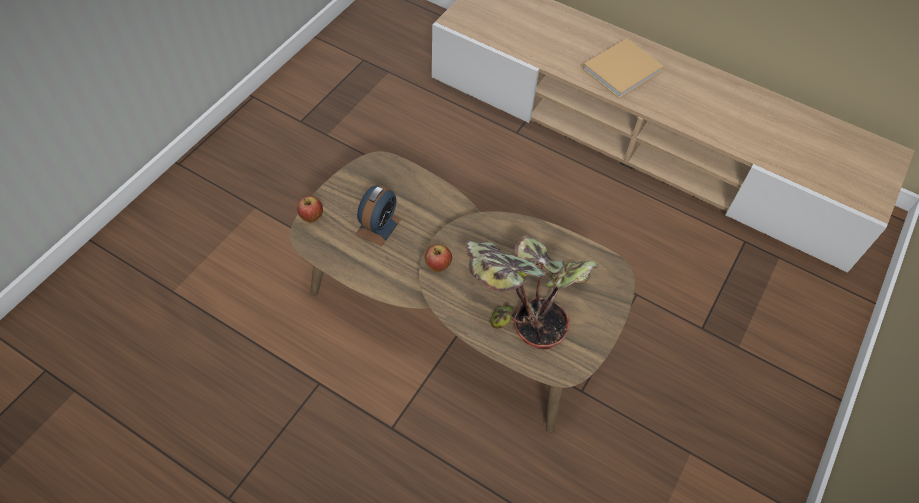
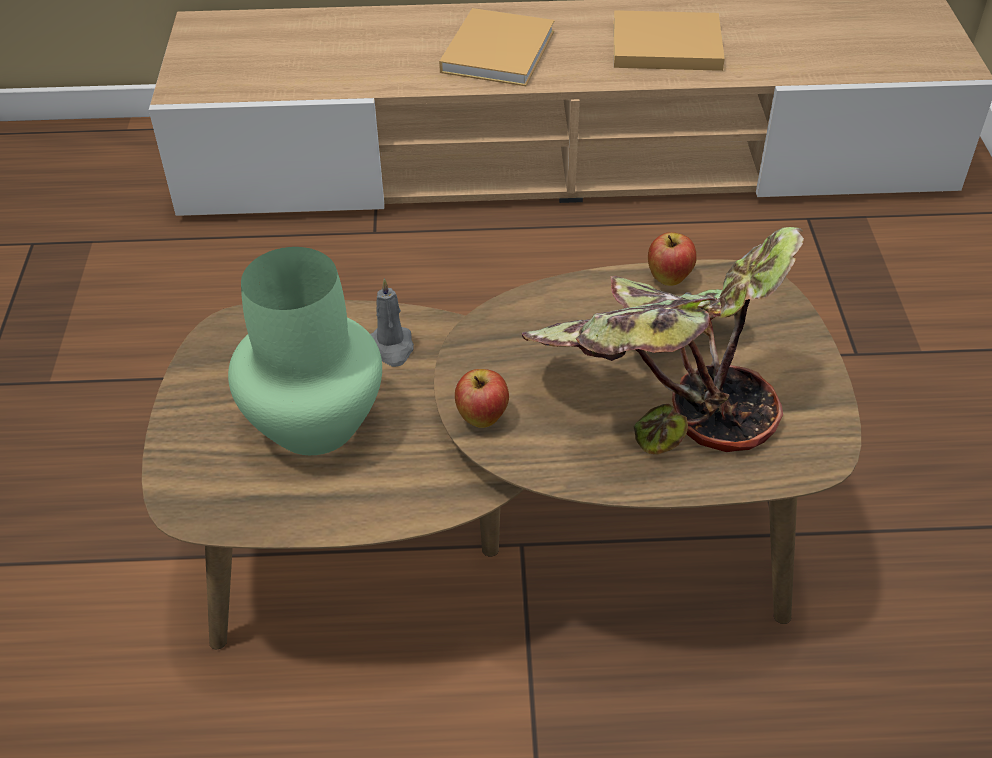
camera: 30 degrees left, 10 degrees down
(311, 218) = (175, 472): apple -> apple (669, 279)
(378, 226) = (313, 423): alarm clock -> green vase
(436, 209) = (391, 348): none -> grey candle
(713, 108) = (662, 45): none -> beige book

